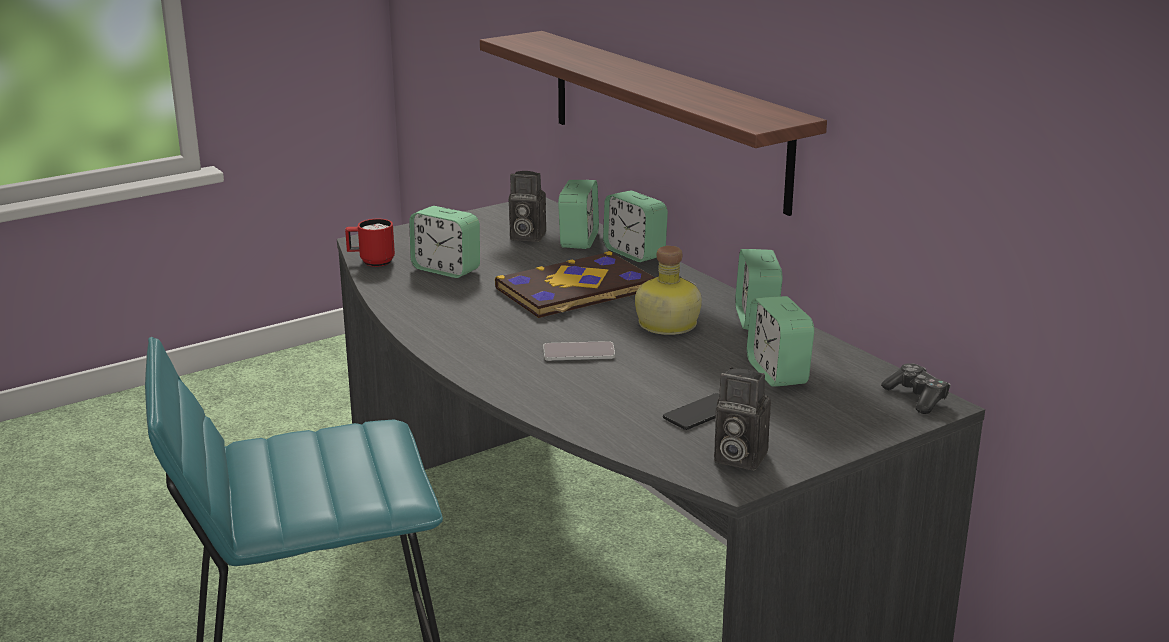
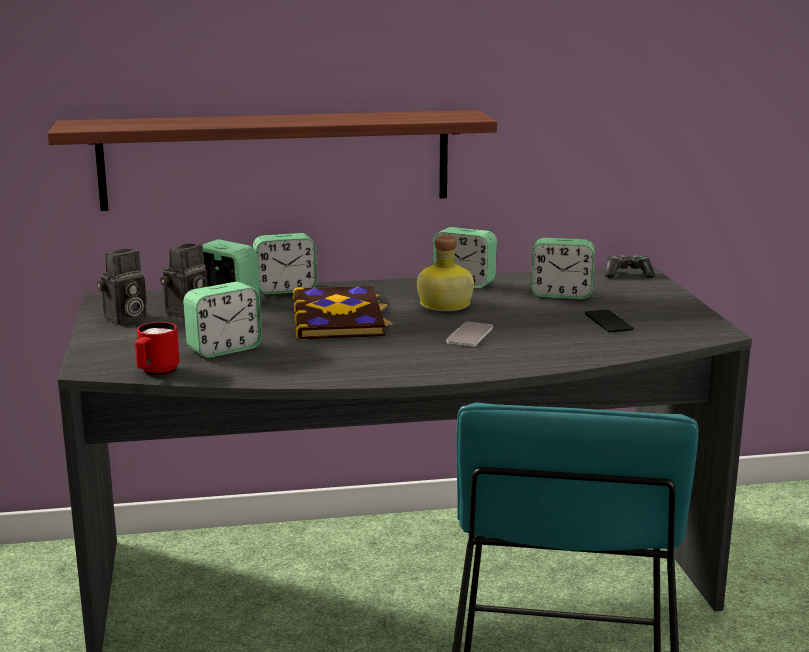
camera: 65 degrees left, 5 degrees down
(736, 458) = (684, 326): camera -> camera (125, 319)

